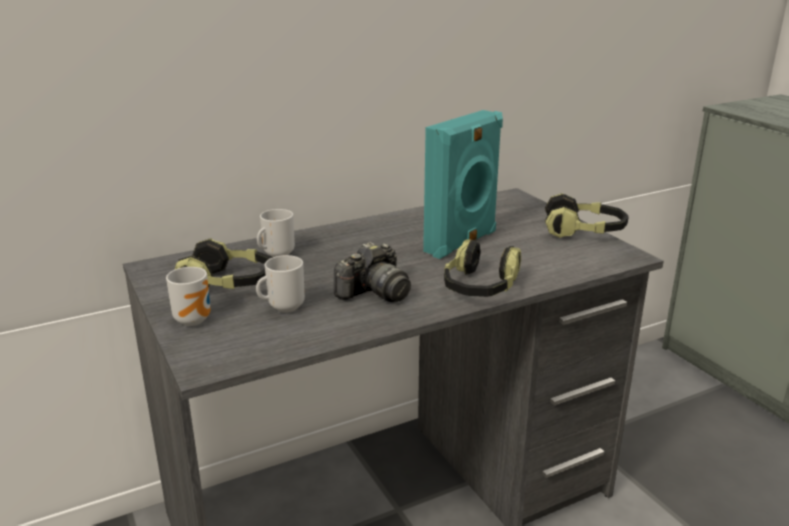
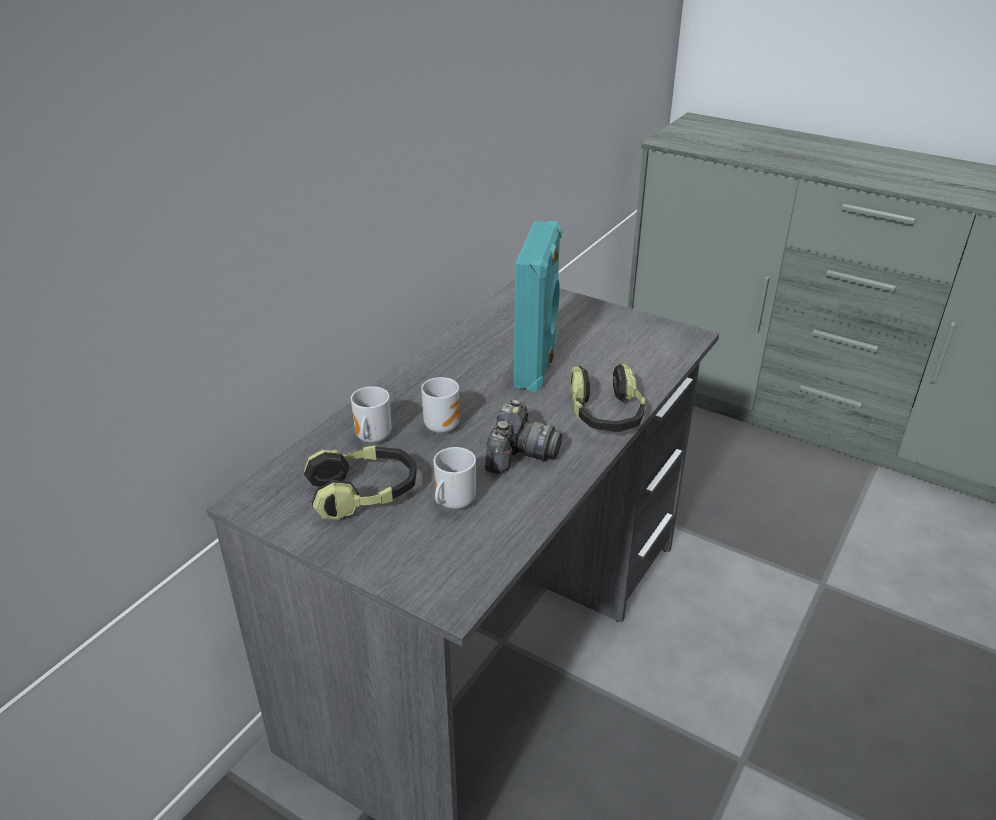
camera: 30 degrees left, 10 degrees up
(195, 319) = (379, 551): mug -> mug (442, 426)
(584, 232) = (629, 318): headphones -> none

